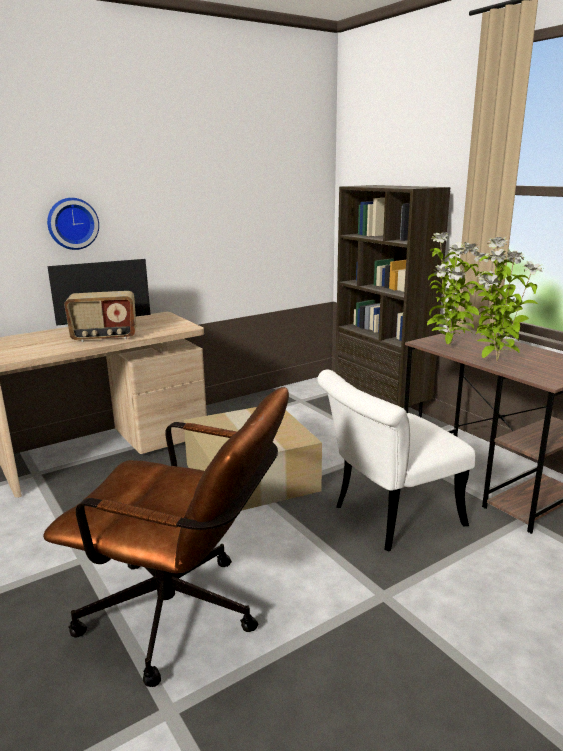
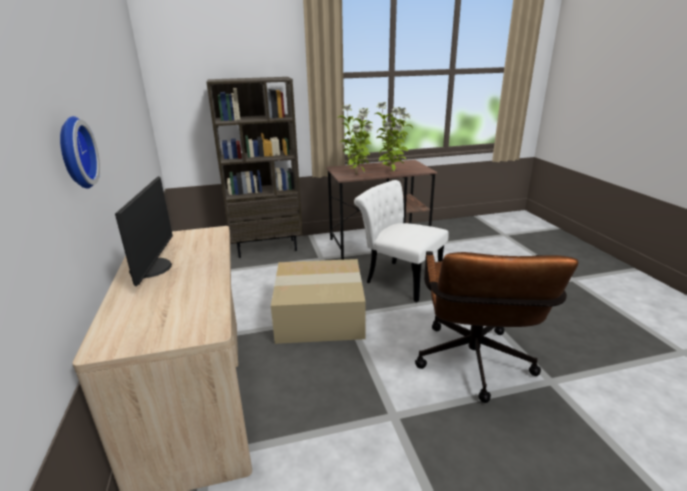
camera: 70 degrees left, 5 degrees up
(104, 337) = (197, 269): radio -> none
(184, 617) = (474, 367): brown office chair -> brown office chair turned 150 degrees clockwise
(388, 517) = (399, 278): white chair -> white chair turned 135 degrees clockwise

